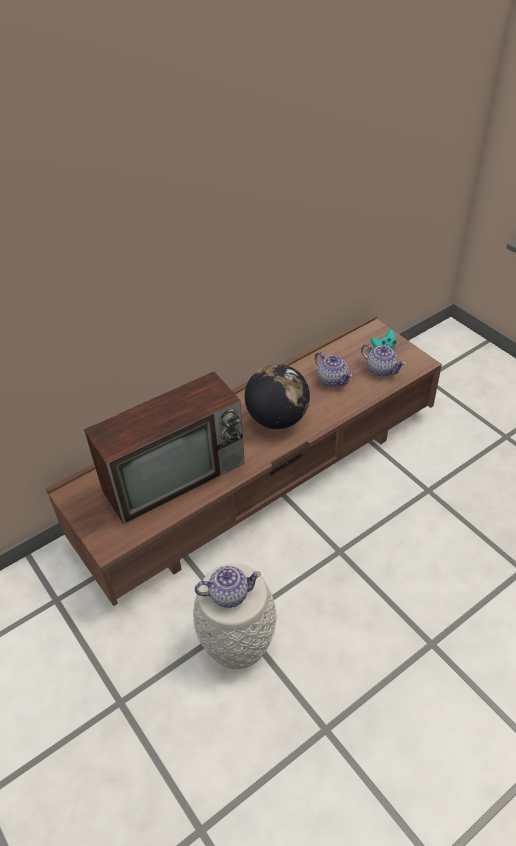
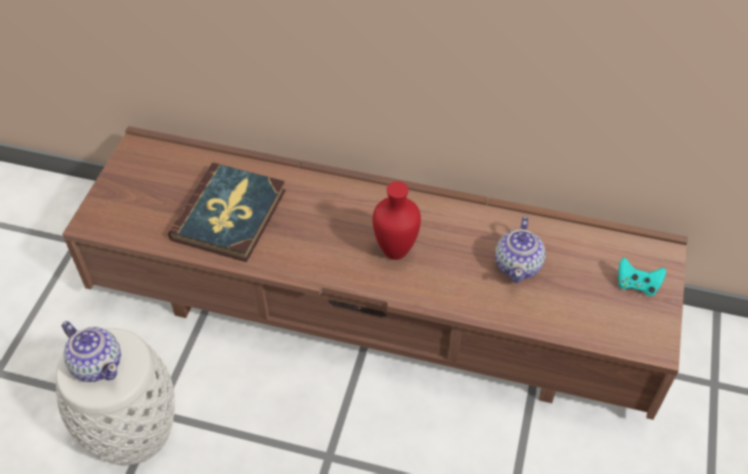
camera: 50 degrees right, 5 degrees up
(176, 475) = (230, 215): television -> book
(277, 418) = (397, 251): globe -> red vase
(381, 369) = (591, 307): teapot -> none

